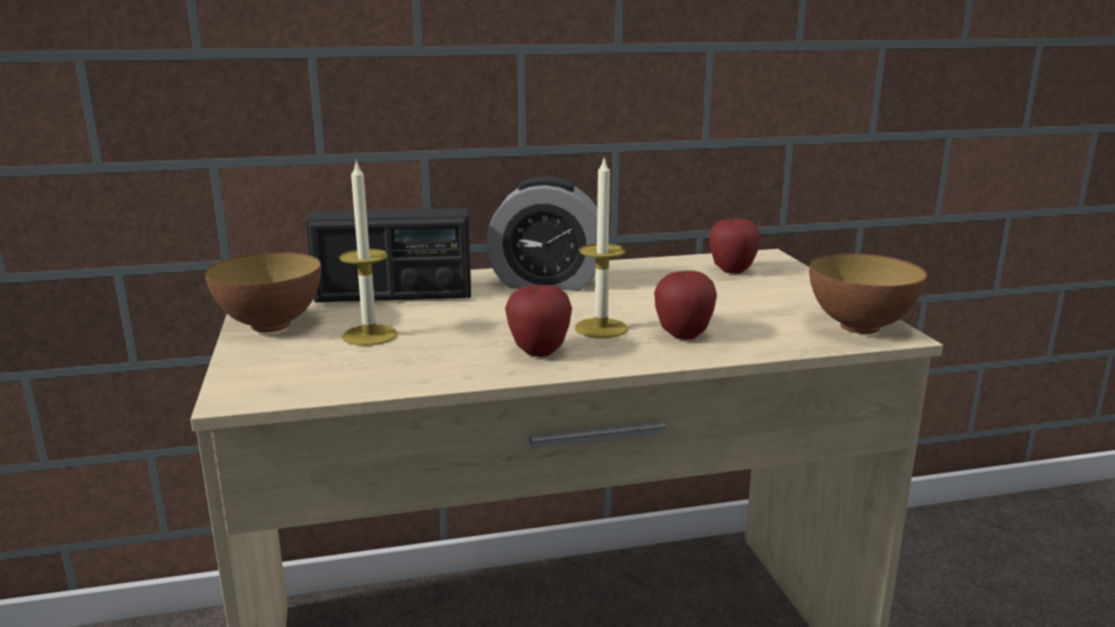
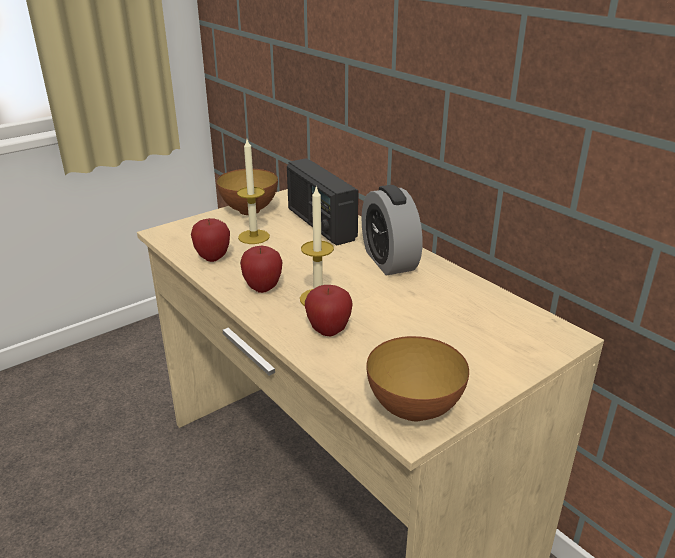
camera: 65 degrees right, 10 degrees up
(732, 271) = (501, 326): apple -> apple (213, 258)

